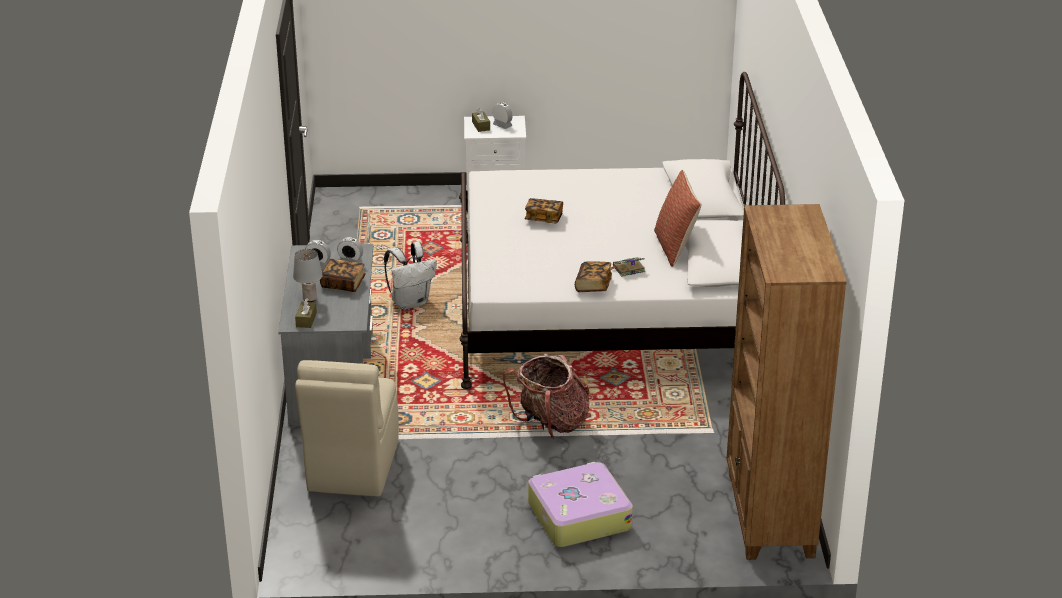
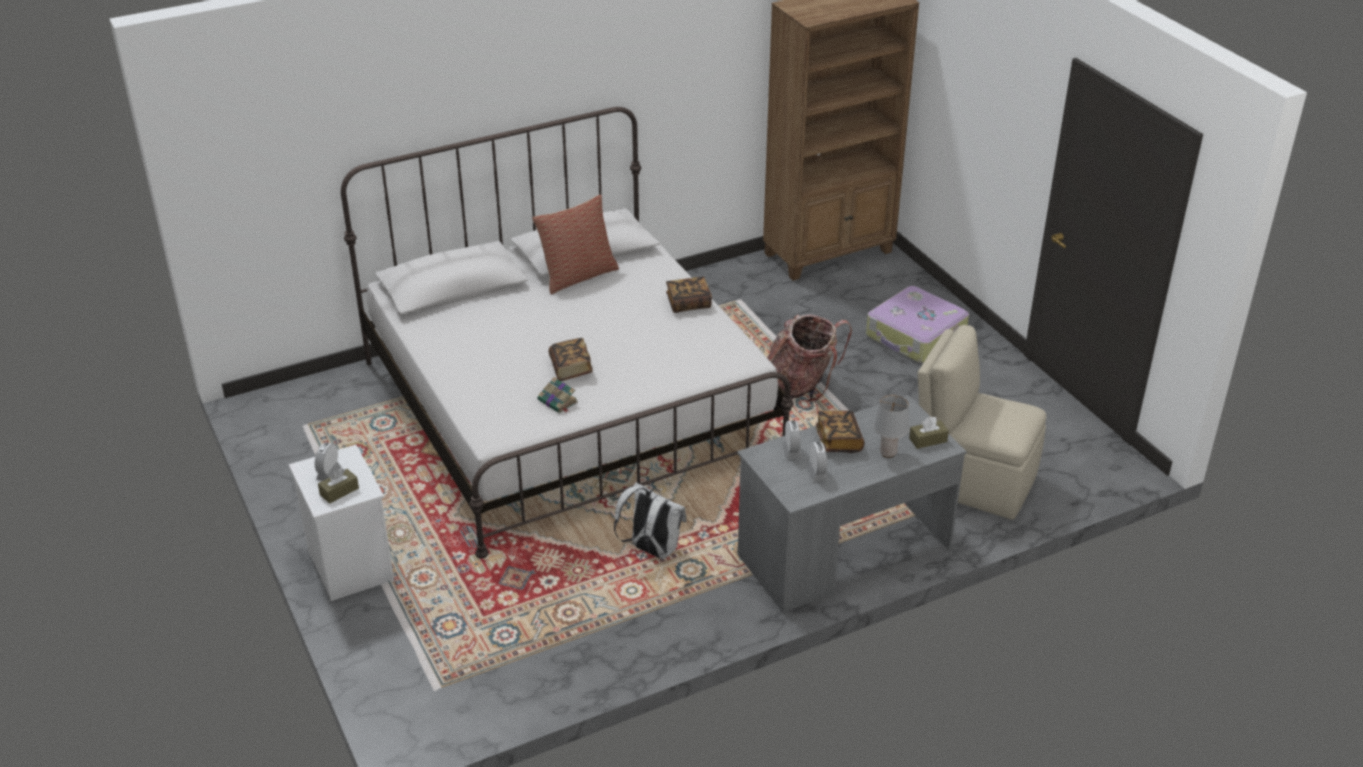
camera: 115 degrees left, 5 degrees up
(352, 467) = (972, 481): beige chair -> beige chair turned 135 degrees counterclockwise
(628, 269) = (641, 292): book -> book (558, 402)

